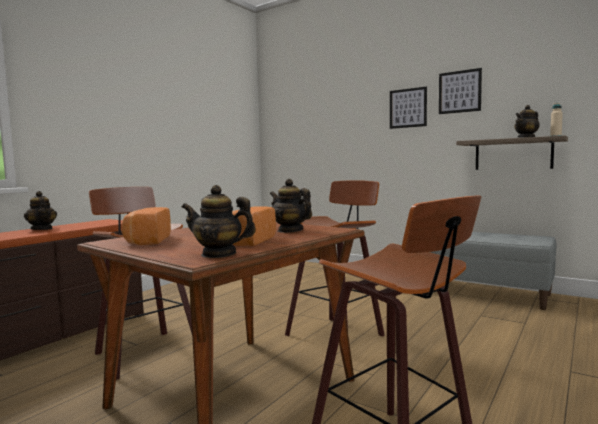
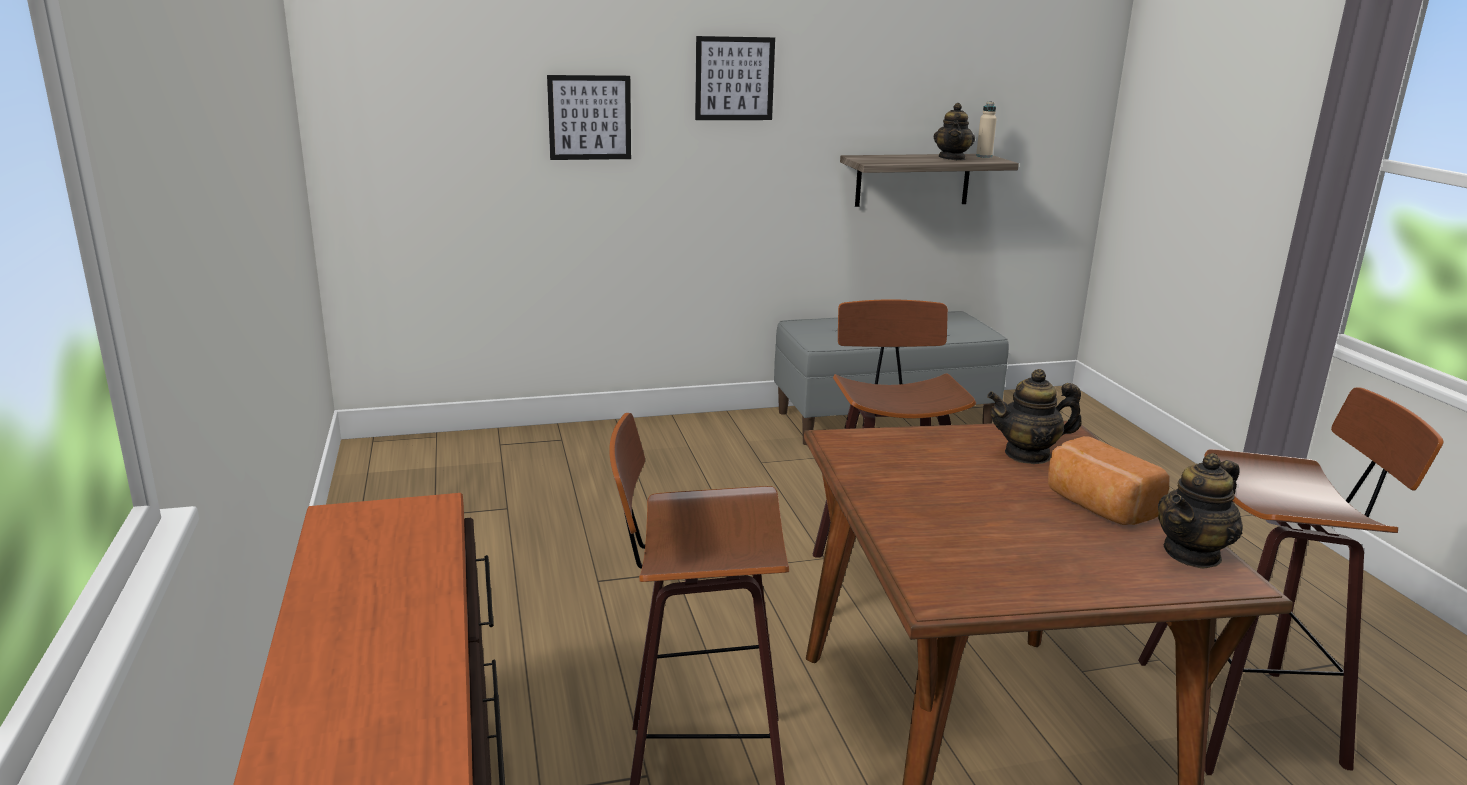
camera: 50 degrees left, 15 degrees up
(42, 229) = (340, 619): teapot -> none
(147, 241) = (985, 565): bread -> none
(459, 91) = (835, 57): picture -> picture (589, 117)

